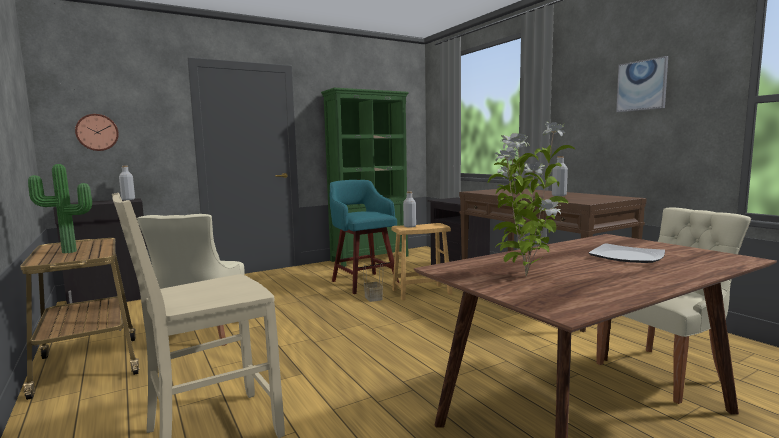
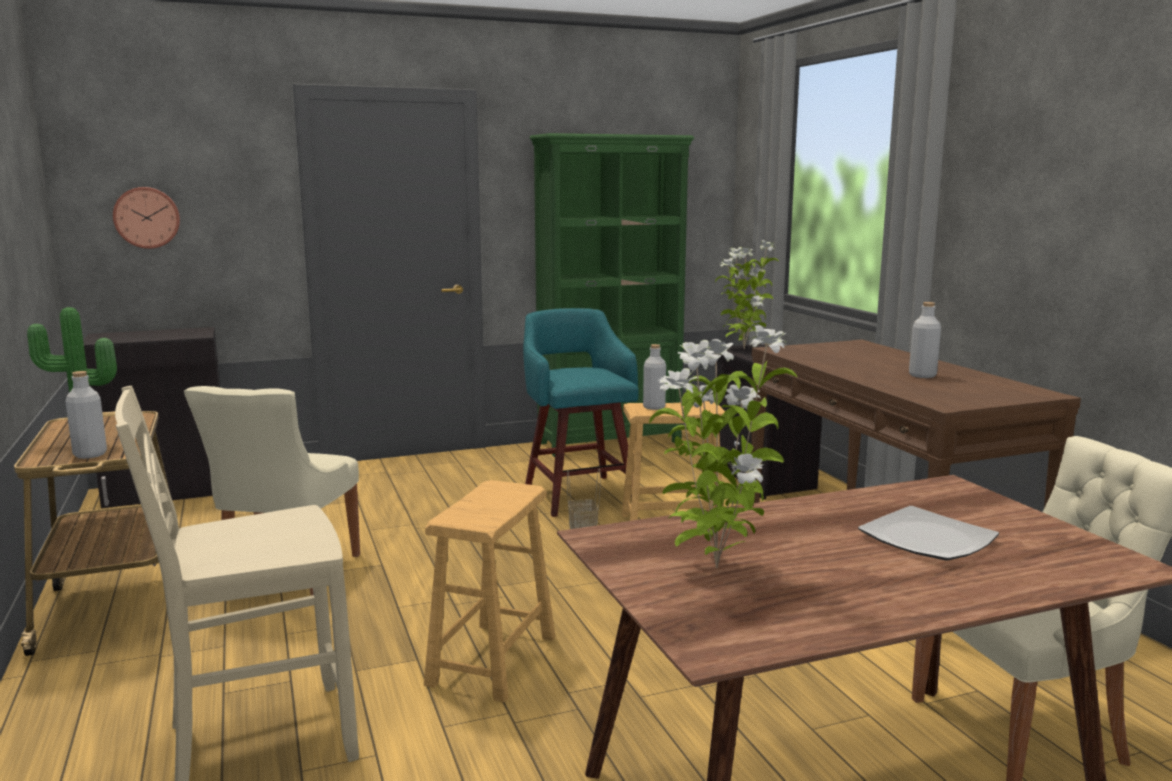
camera: 10 degrees right, 5 degrees up
(128, 199) = (194, 330): grey bottle -> grey bottle (90, 454)
(349, 369) = (492, 660): none -> brown stool
(444, 199) = (743, 349): none -> potted plant
(641, 85) = (1100, 175): picture -> none

